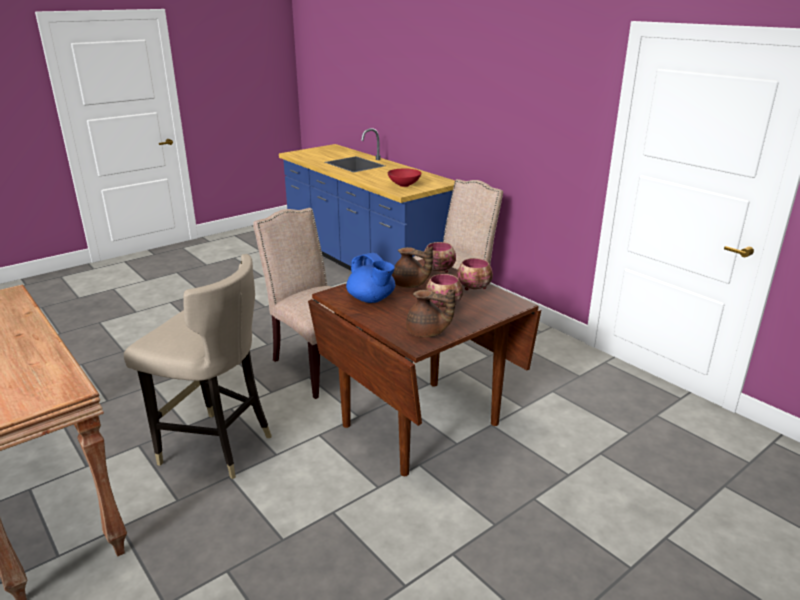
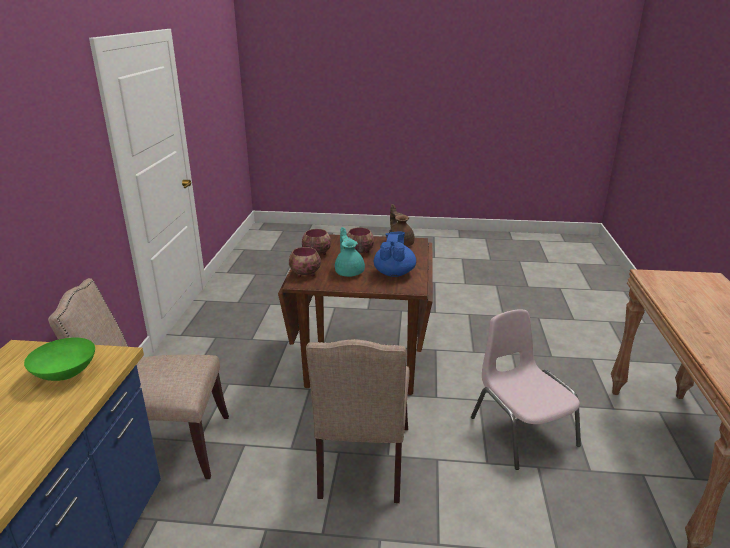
camera: 135 degrees left, 0 degrees up
(215, 447) = (521, 430): beige stool -> pink chair
(405, 185) = (65, 374): red bowl -> green bowl
(410, 285) = (349, 272): brown teapot -> turquoise teapot

